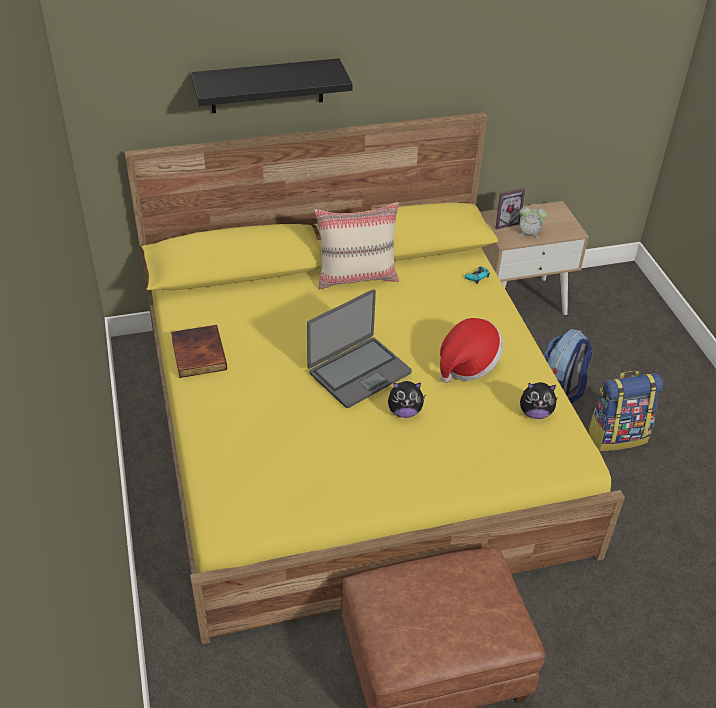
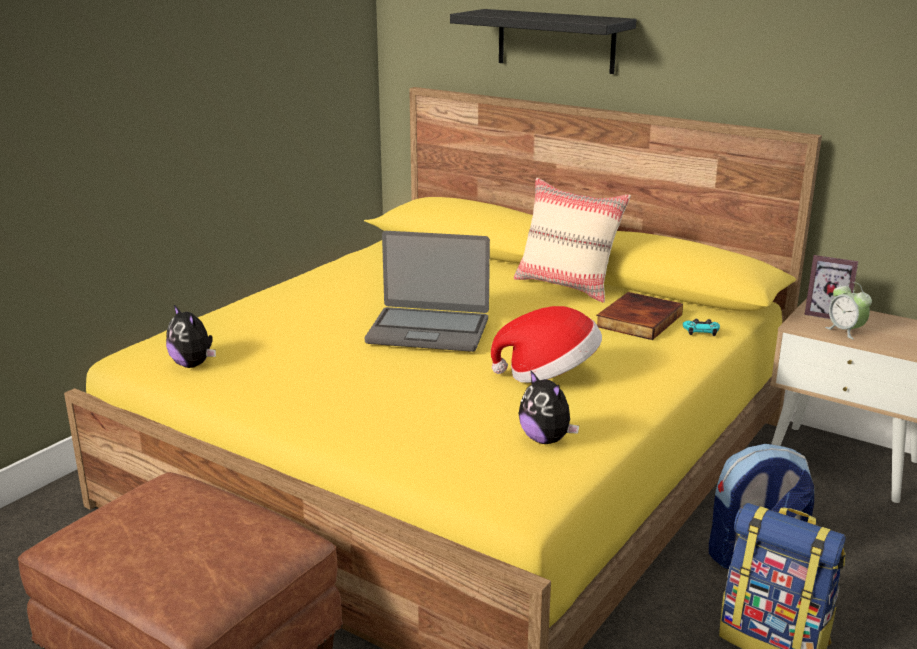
camera: 50 degrees right, 20 degrees down
(197, 354) = (331, 271): book -> book (637, 320)
(404, 411) = (415, 373): plush toy -> plush toy (193, 364)

